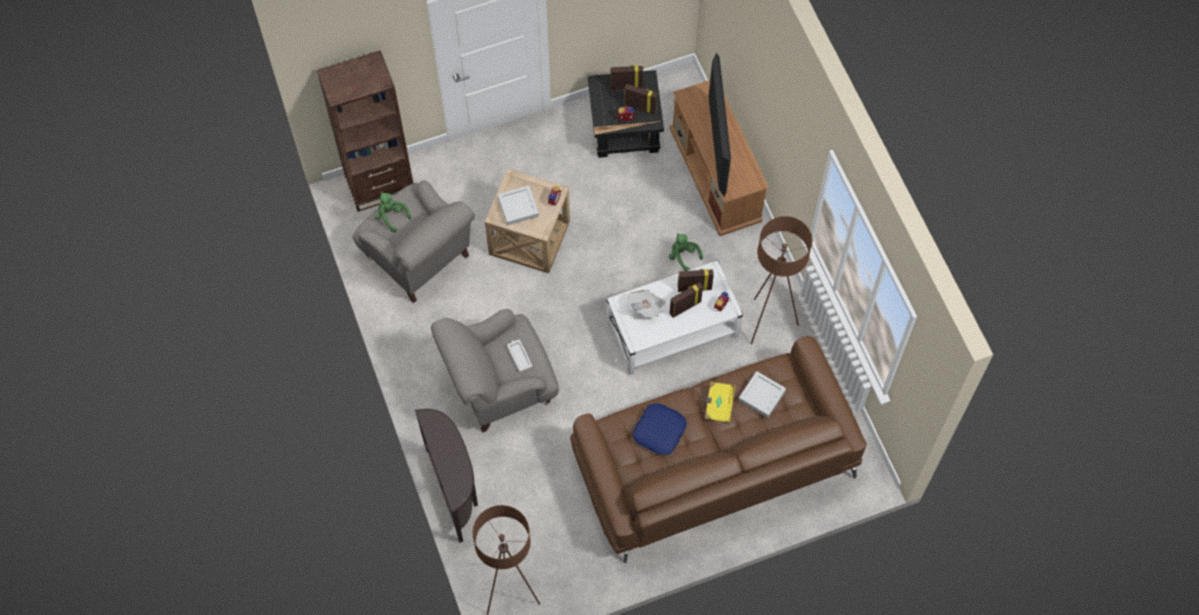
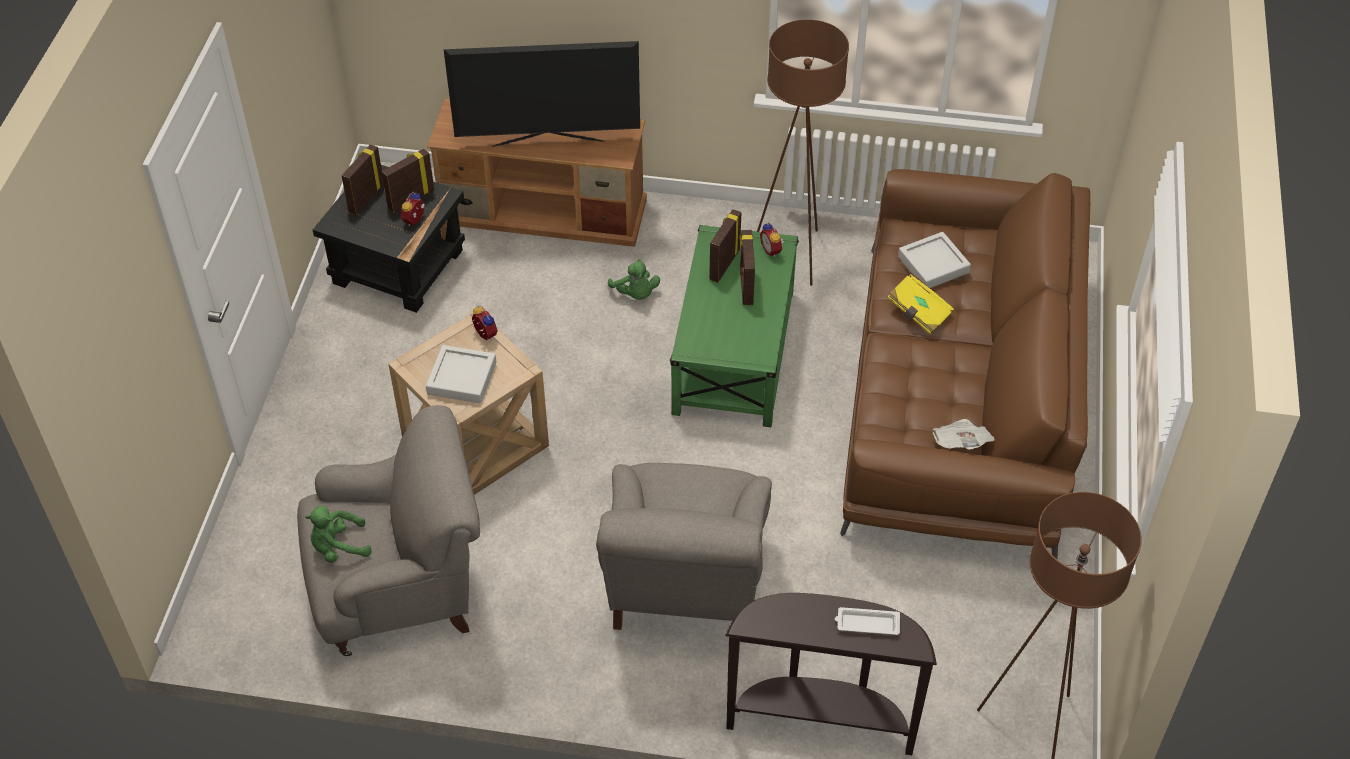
camera: 60 degrees left, 15 degrees down
(380, 185) = (235, 584): brown bookcase -> none
(519, 356) = (696, 492): white tray -> white tray (866, 624)
(647, 307) = (717, 324): newspaper -> newspaper (961, 445)
(660, 431) = (919, 390): blue pillow -> none
(672, 329) = (734, 352): white coffee table -> green coffee table
(683, 256) = (635, 294): green plush toy -> green plush toy turned 105 degrees counterclockwise
(716, 149) = (548, 142): television -> television turned 150 degrees clockwise

